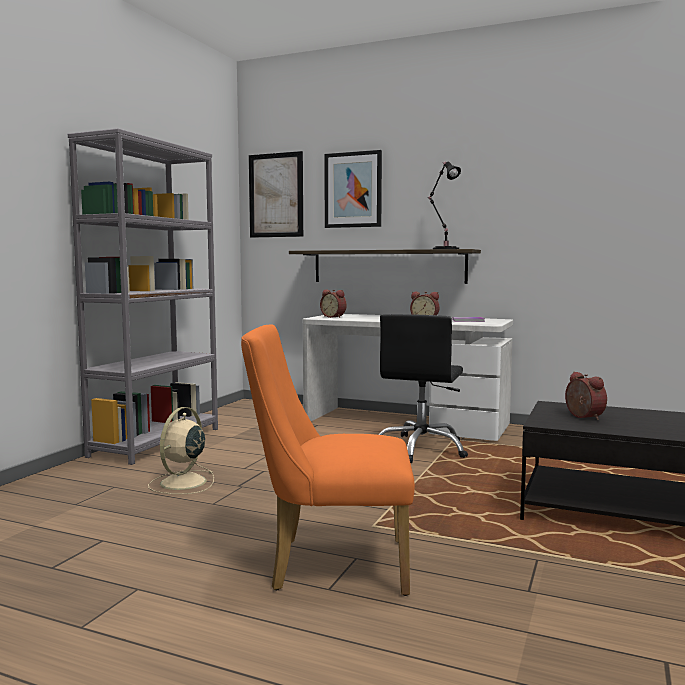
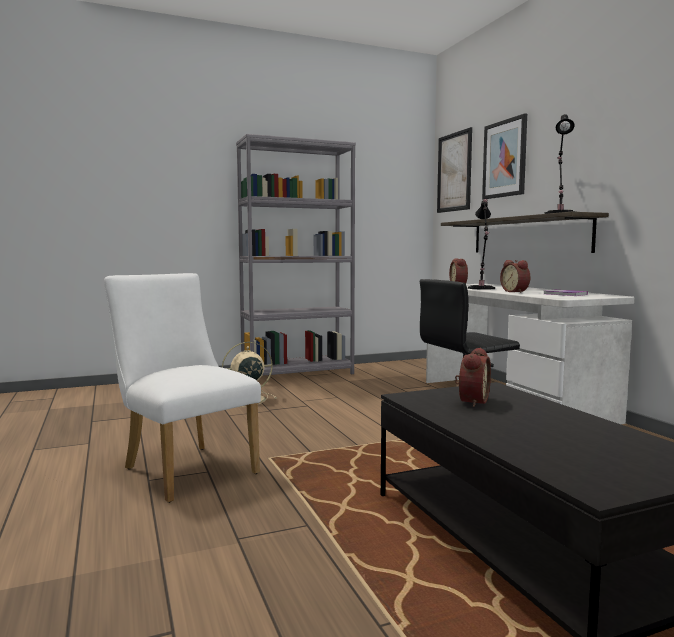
camera: 45 degrees right, 0 degrees up
(329, 565) = (184, 468): orange chair -> white chair
(377, 319) = (481, 288): none -> black table lamp

